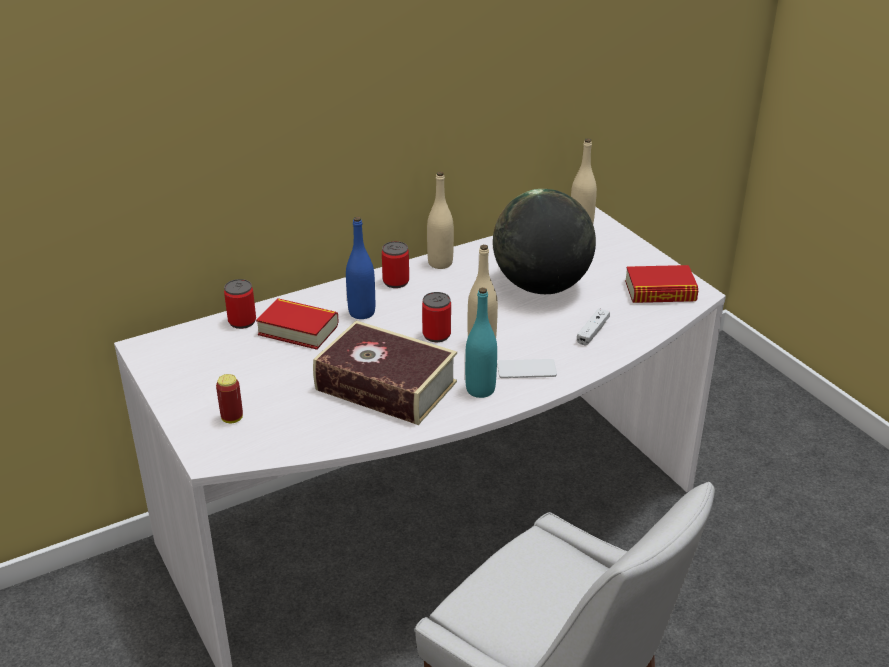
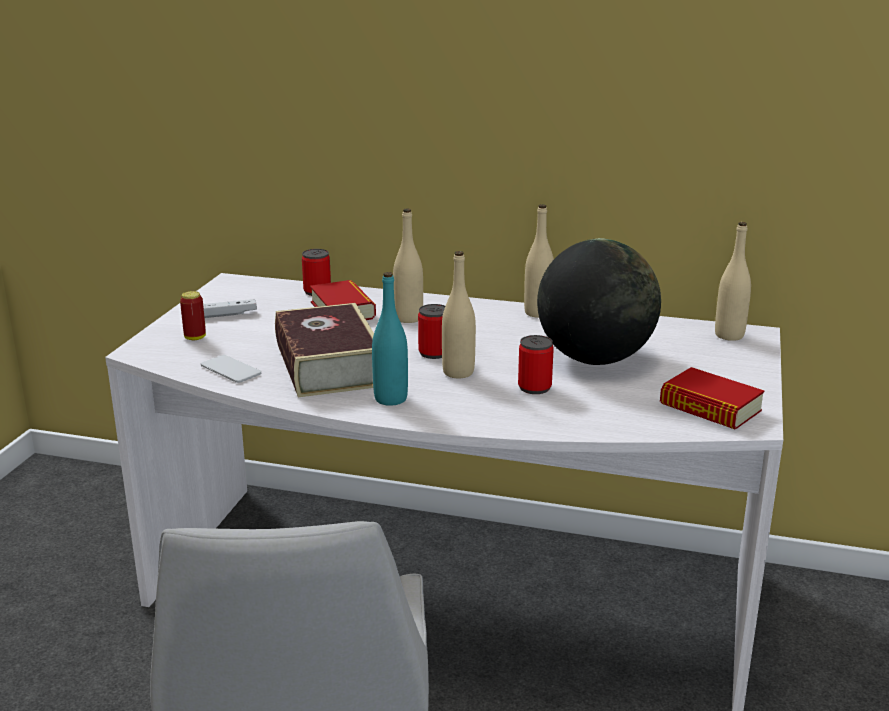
camera: 45 degrees right, 10 degrees down
(362, 313) = (408, 318): blue bottle -> beige bottle
(396, 282) = (476, 311): can -> can (534, 387)
(526, 370) = (456, 404): phone -> phone (231, 370)
(592, 332) = (574, 406): white game controller -> white game controller (228, 314)

